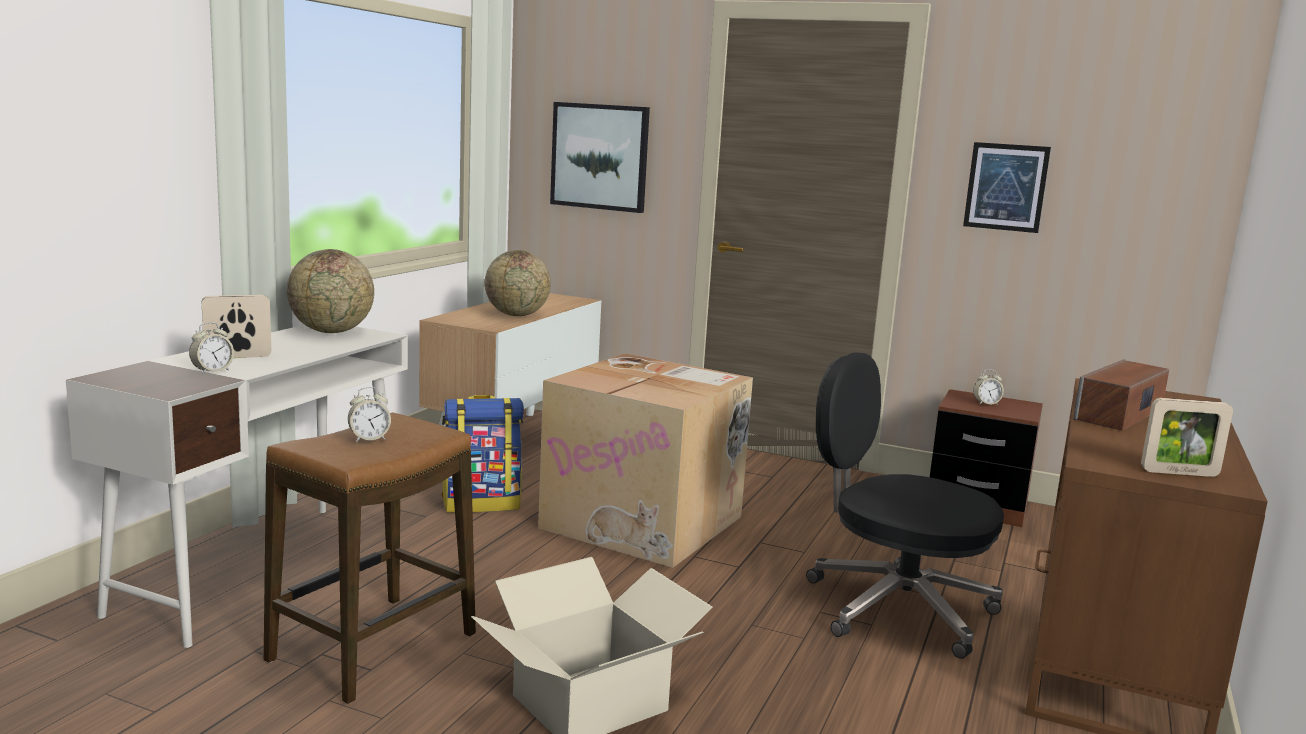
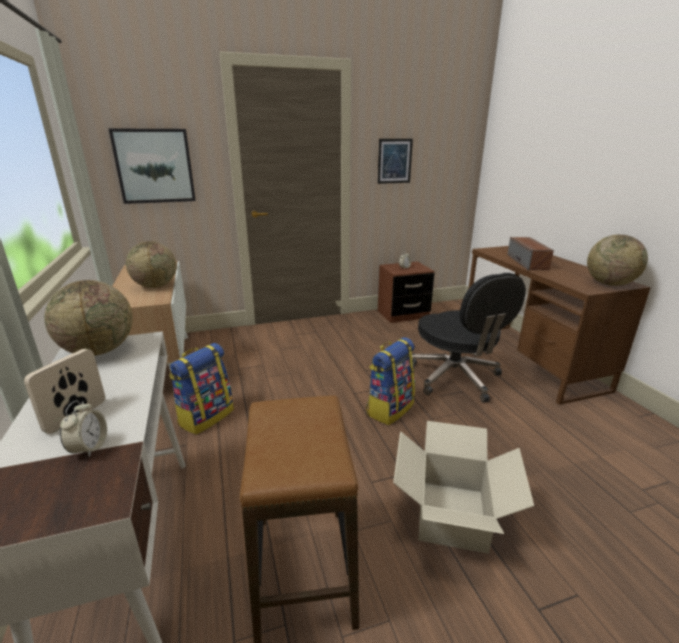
camera: 40 degrees left, 10 degrees up
(369, 439) = (291, 437): alarm clock -> none
(645, 522) = (305, 384): cardboard box -> none
(712, 590) = (389, 408): none -> backpack
(895, 607) = (456, 378): black office chair -> black office chair turned 105 degrees counterclockwise
(1179, 473) = (609, 284): picture frame -> globe

